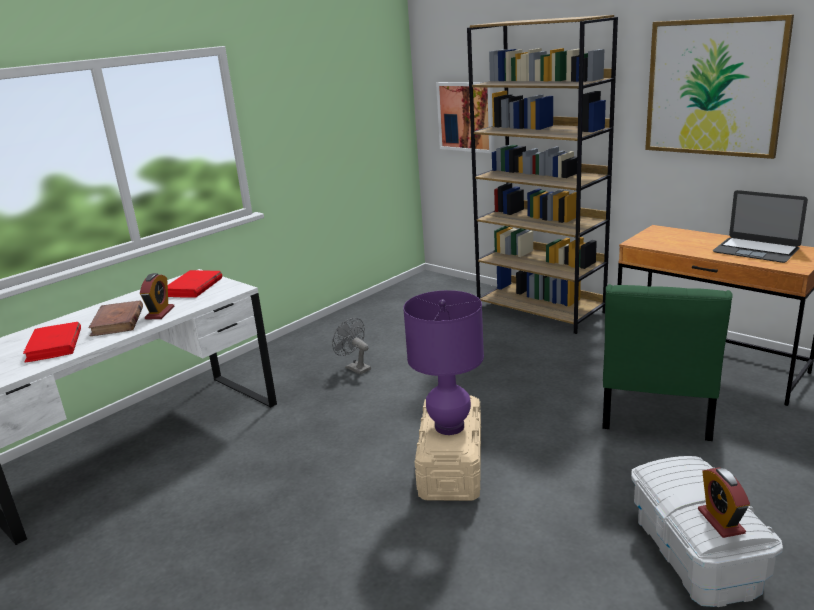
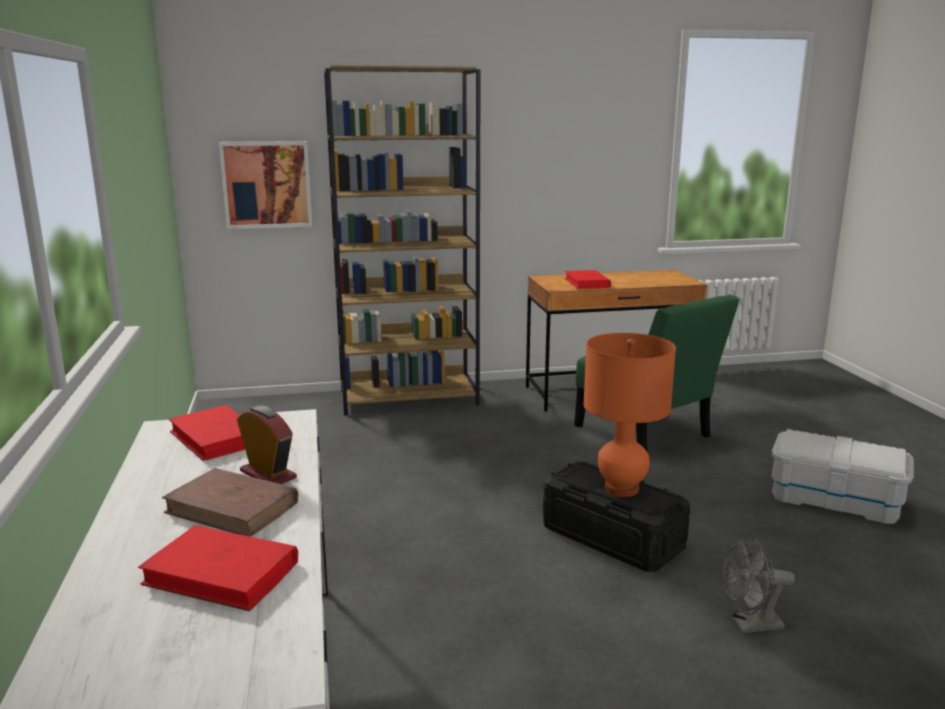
camera: 55 degrees left, 5 degrees down
(355, 368) = (337, 513): grey fan -> grey fan (750, 625)
(449, 426) = (621, 489): purple table lamp -> orange table lamp
(451, 465) = (612, 538): beige storage box -> black storage box
(680, 244) = (587, 283): none -> red book
(714, 88) = (560, 142): picture -> none
(721, 521) = (879, 452): alarm clock -> none
(756, 250) = (641, 277): laptop -> none

